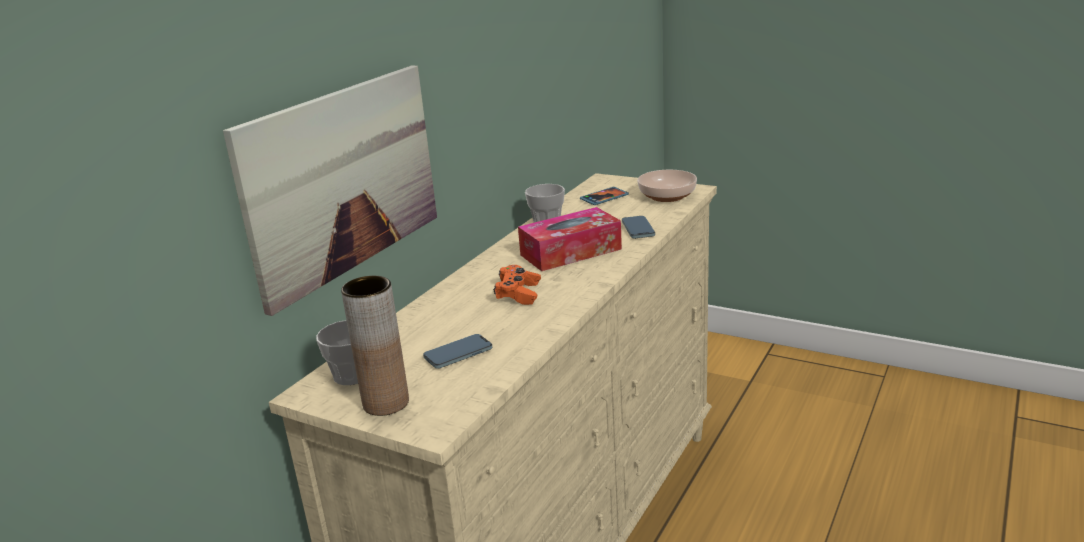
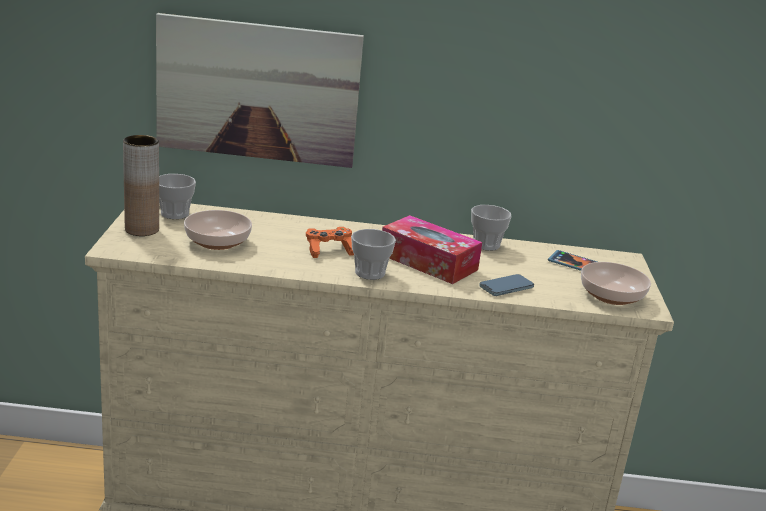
camera: 60 degrees right, 0 degrees up
(458, 354) = (217, 242): phone -> bowl
(581, 281) = (370, 273): none -> cup

